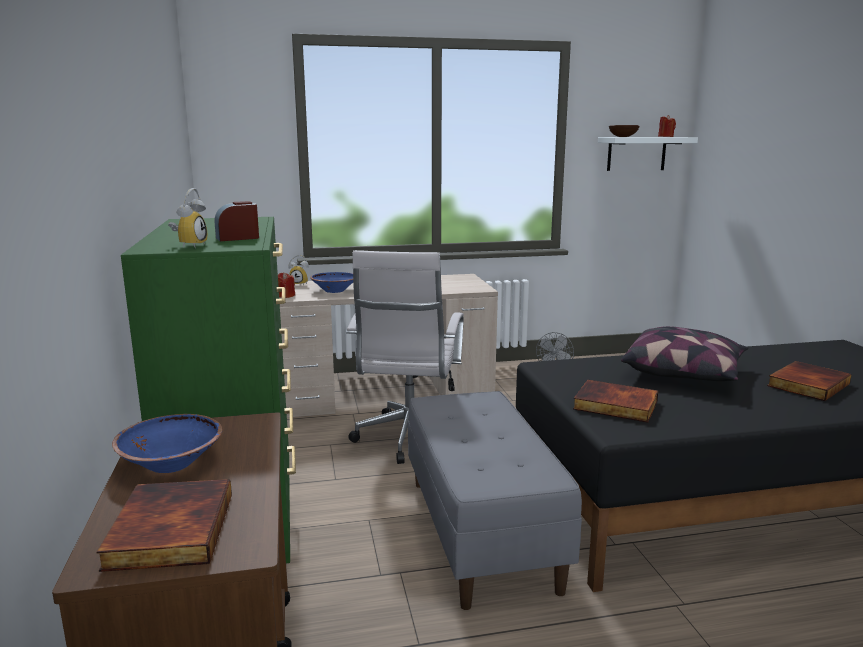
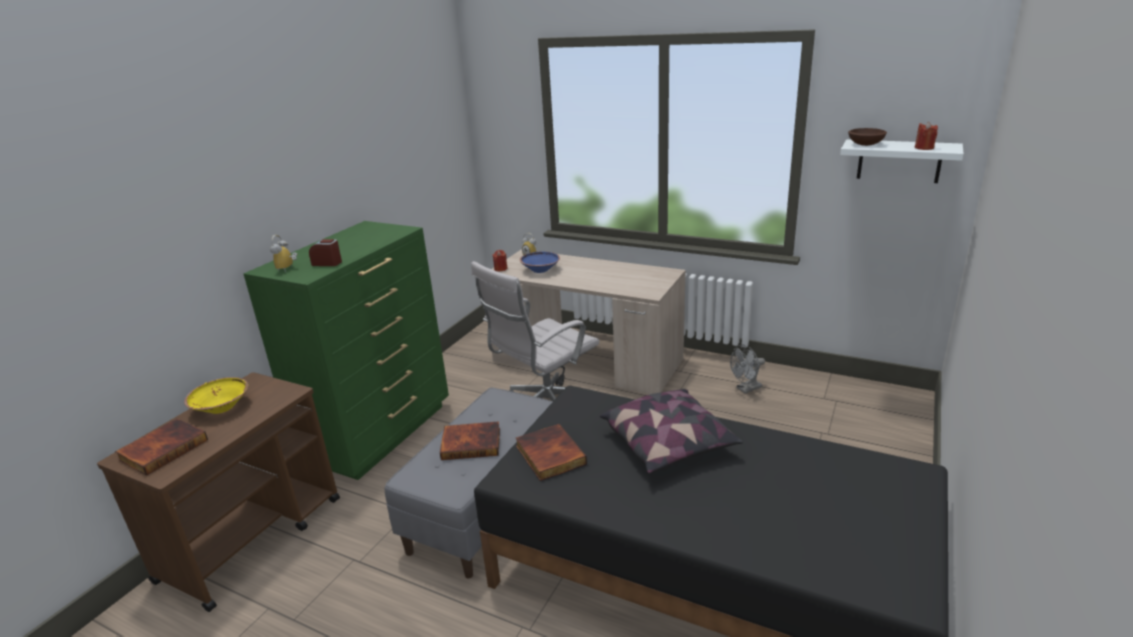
camera: 40 degrees right, 10 degrees up
(171, 463) = (222, 407): blue bowl -> yellow bowl
(190, 245) = (288, 269): alarm clock -> alarm clock turned 135 degrees clockwise
(806, 384) = (754, 502): book -> book (471, 443)

